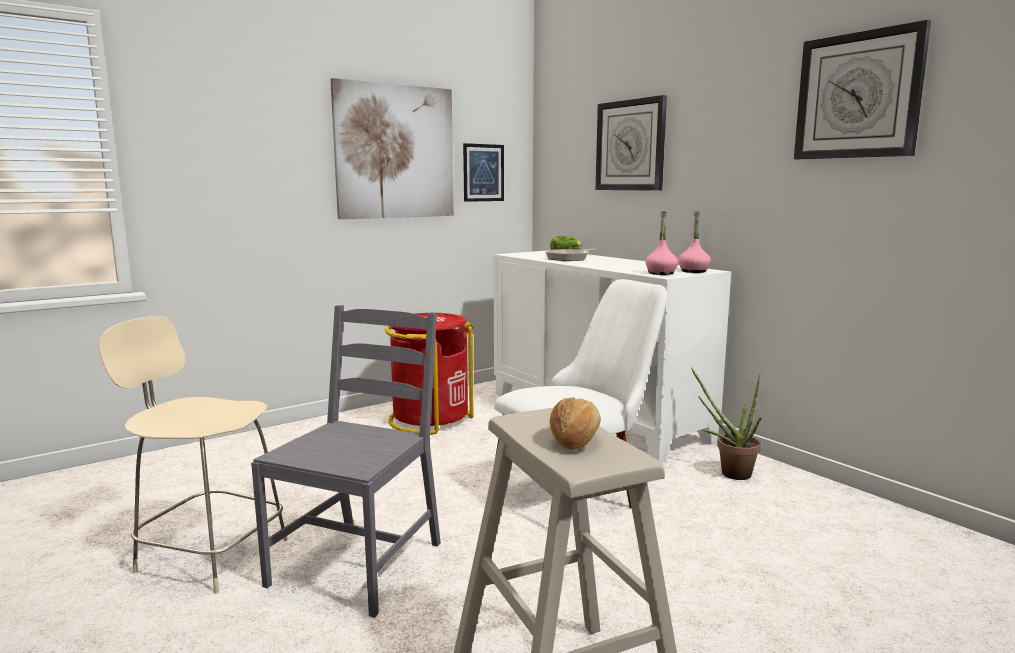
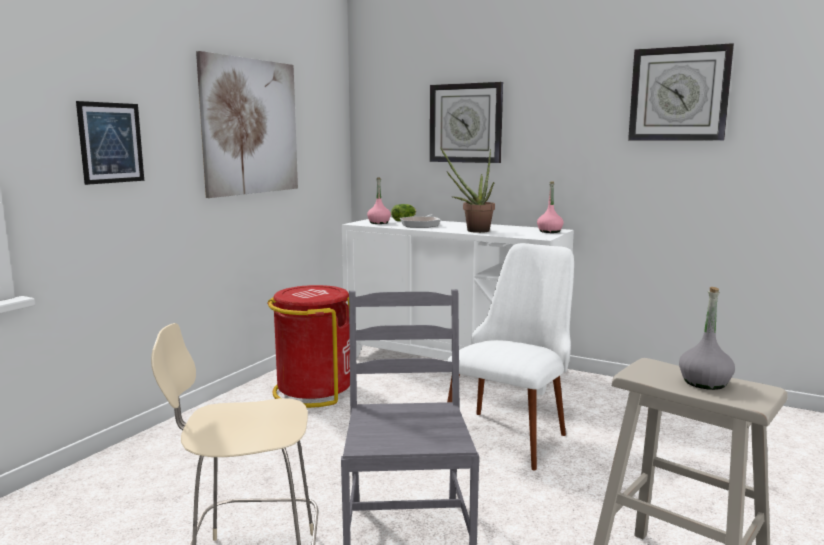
camera: 25 degrees left, 0 degrees up
(483, 172) = (317, 145): picture -> picture (111, 143)
(574, 440) = (705, 382): bread -> grey bottle
(661, 273) = (532, 235): pink bottle -> pink bottle (379, 223)
(729, 473) = (598, 393): potted plant -> potted plant (473, 231)

